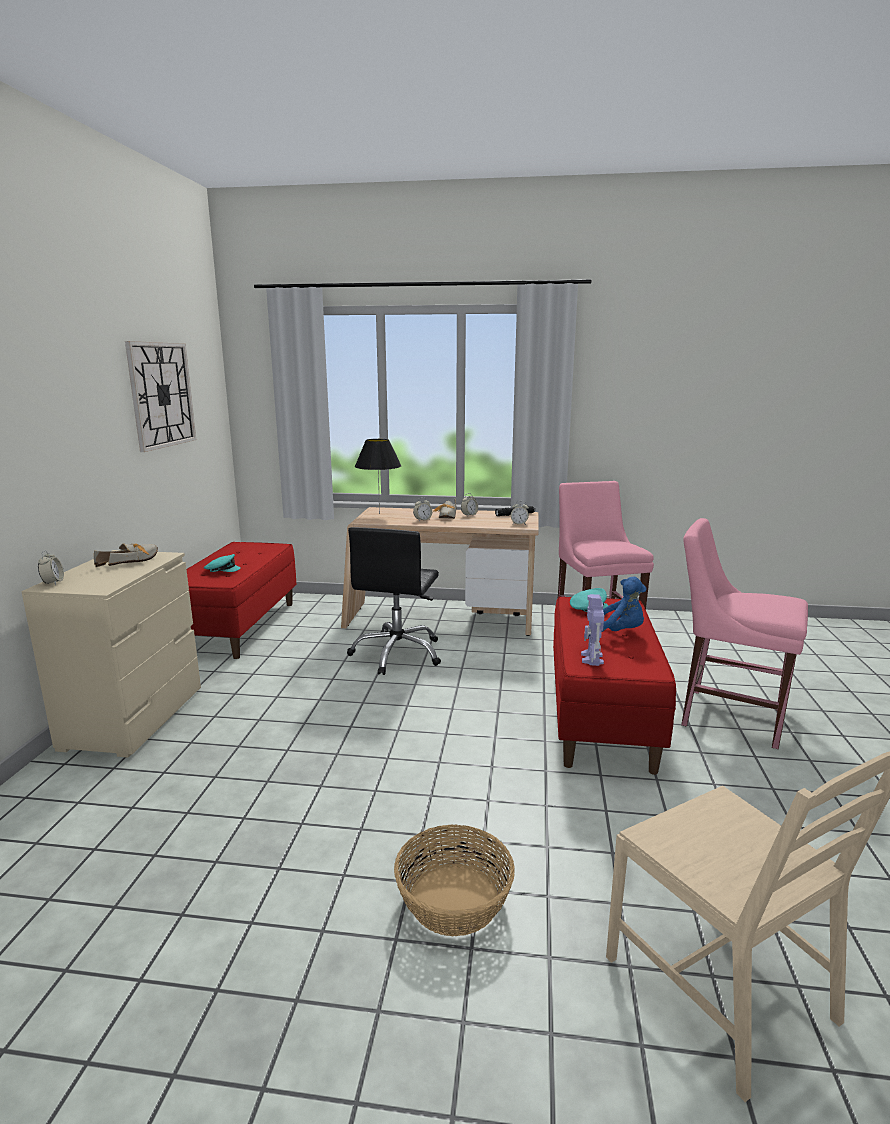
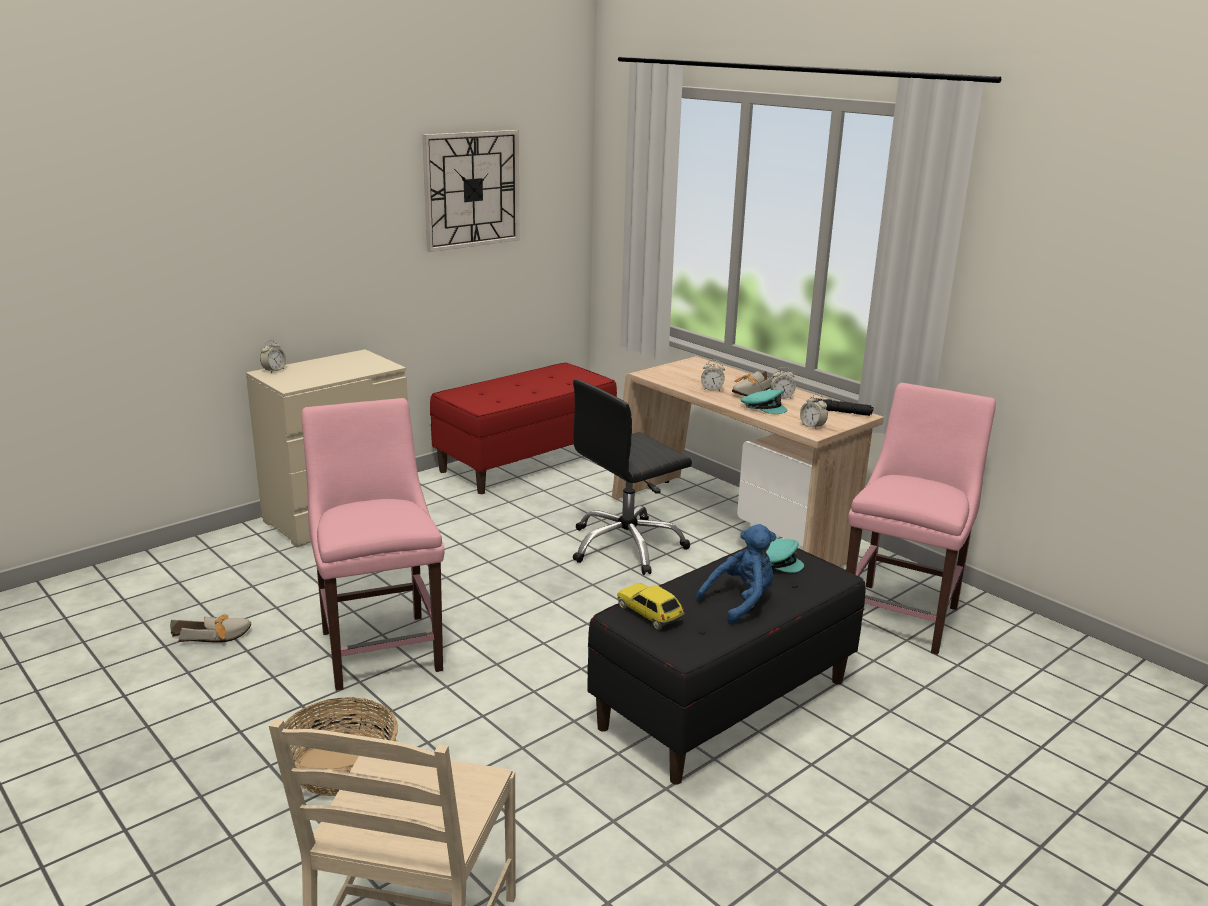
camera: 40 degrees right, 5 degrees up
(133, 561) = (356, 365): shoe -> shoe (217, 636)
(222, 569) = (501, 392): turquoise cap -> turquoise cap (763, 407)
(379, 513) = (685, 368): black table lamp -> none
(592, 659) = (650, 614): toy robot -> toy car
(601, 716) = (725, 704): red bench -> black bench
(617, 633) = (741, 602): blue plush toy -> blue plush toy turned 90 degrees counterclockwise
(726, 715) = (881, 779): pink chair -> pink chair (380, 646)

